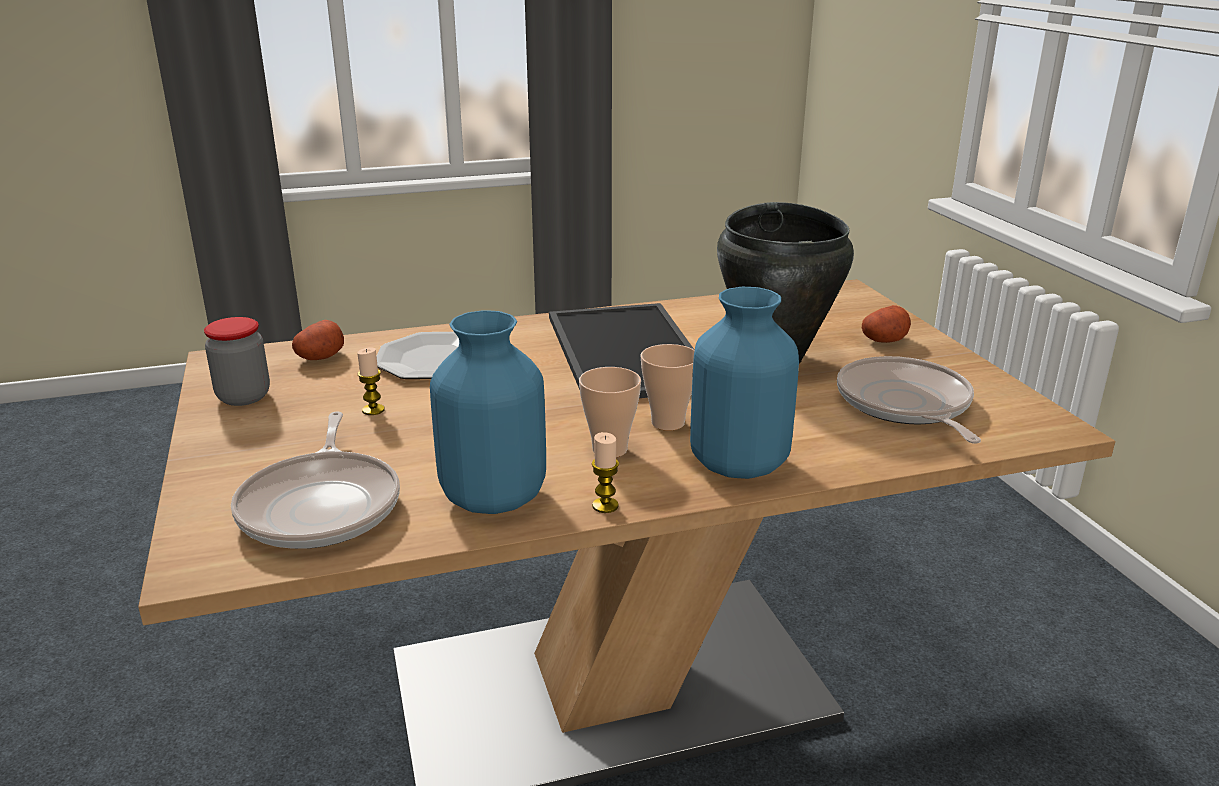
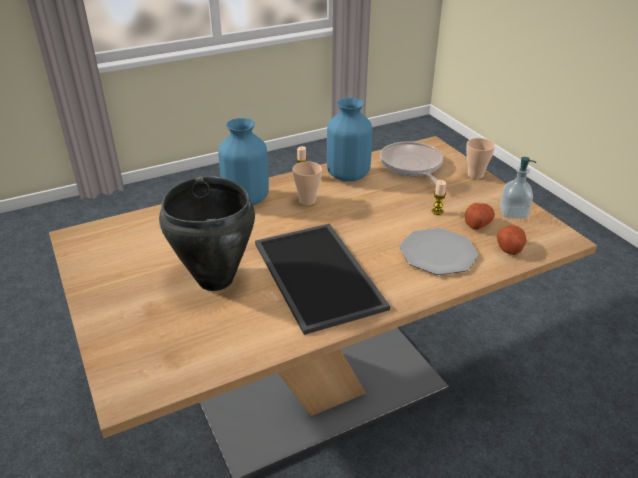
camera: 170 degrees right, 10 degrees up
(243, 397) = (513, 213): jar -> soap dispenser
(668, 423) = (282, 218): cup -> cup (475, 175)
(884, 340) = (128, 310): potato -> potato (477, 223)
(905, 405) = (148, 244): frying pan -> none

